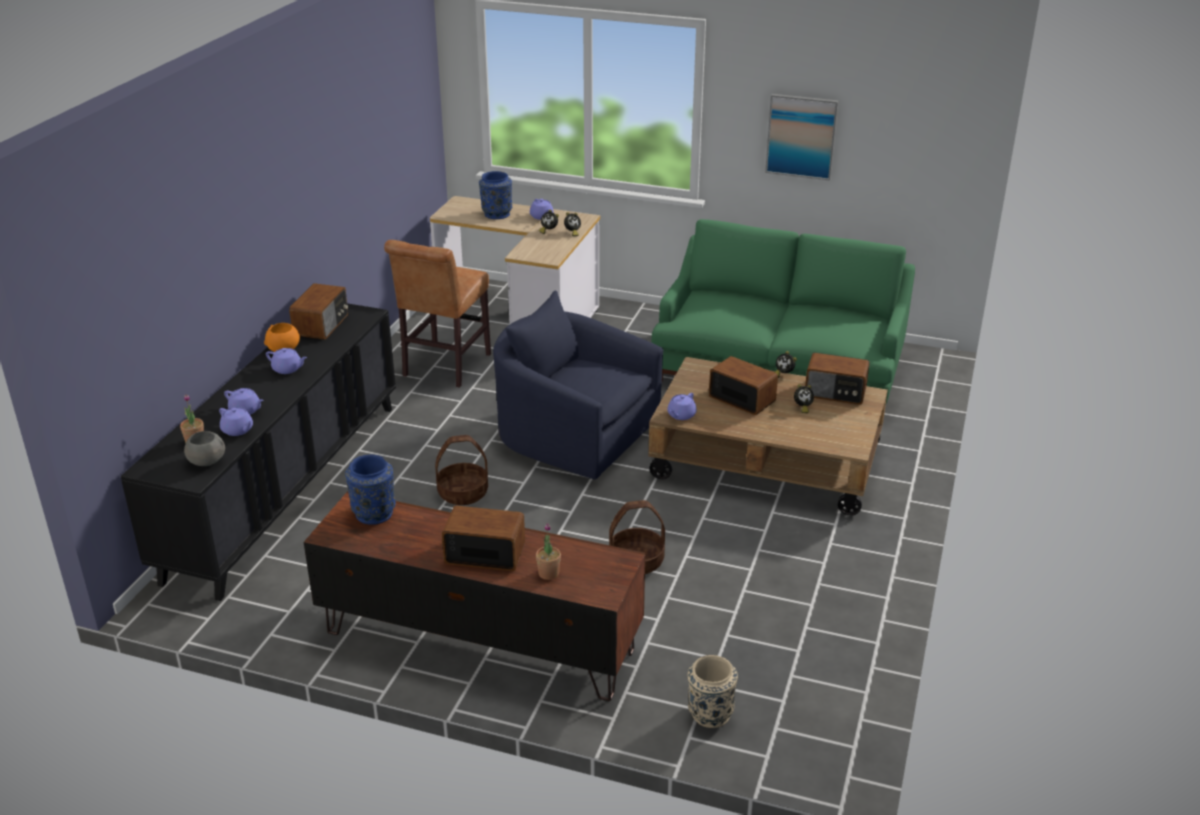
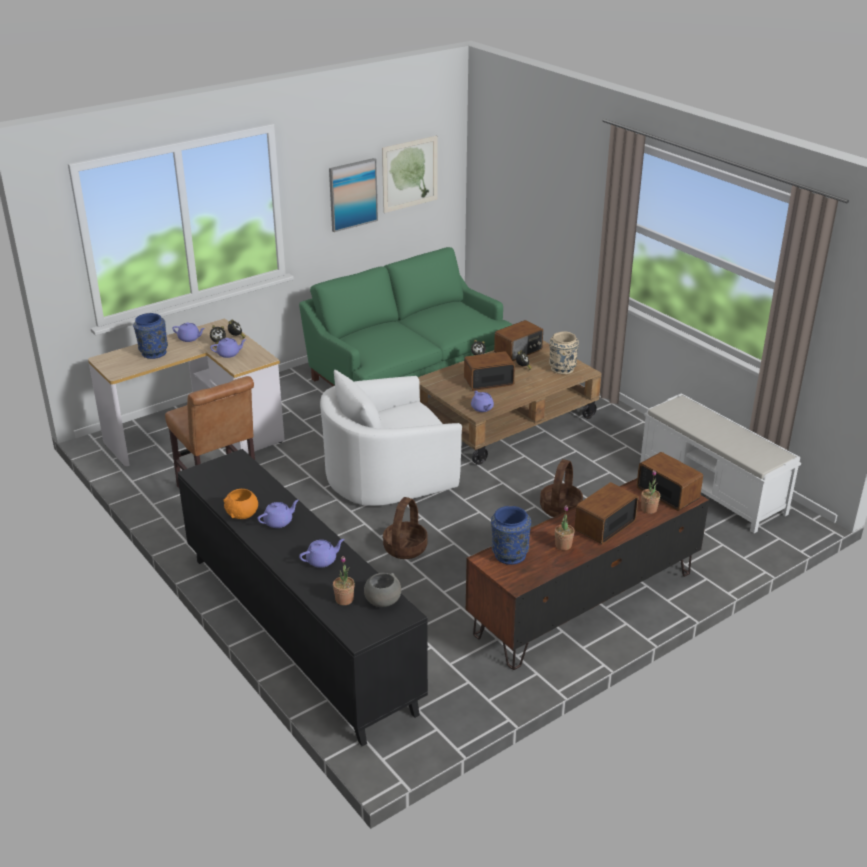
camera: 55 degrees left, 0 degrees up
(238, 430) = (350, 573): purple teapot -> purple teapot (229, 354)
(322, 325) = (225, 485): radio -> radio (668, 493)
(421, 539) = (563, 545): none -> potted plant
(573, 434) = (387, 475): blue armchair -> white armchair
(710, 714) = (729, 542): beige vase -> beige vase (562, 369)
(813, 662) = (712, 488): none -> white bench
(891, 138) = (410, 174): none -> picture

